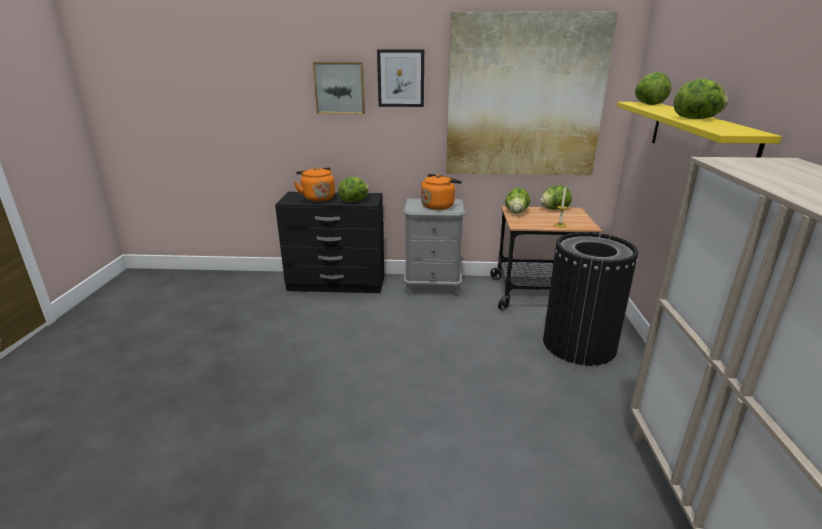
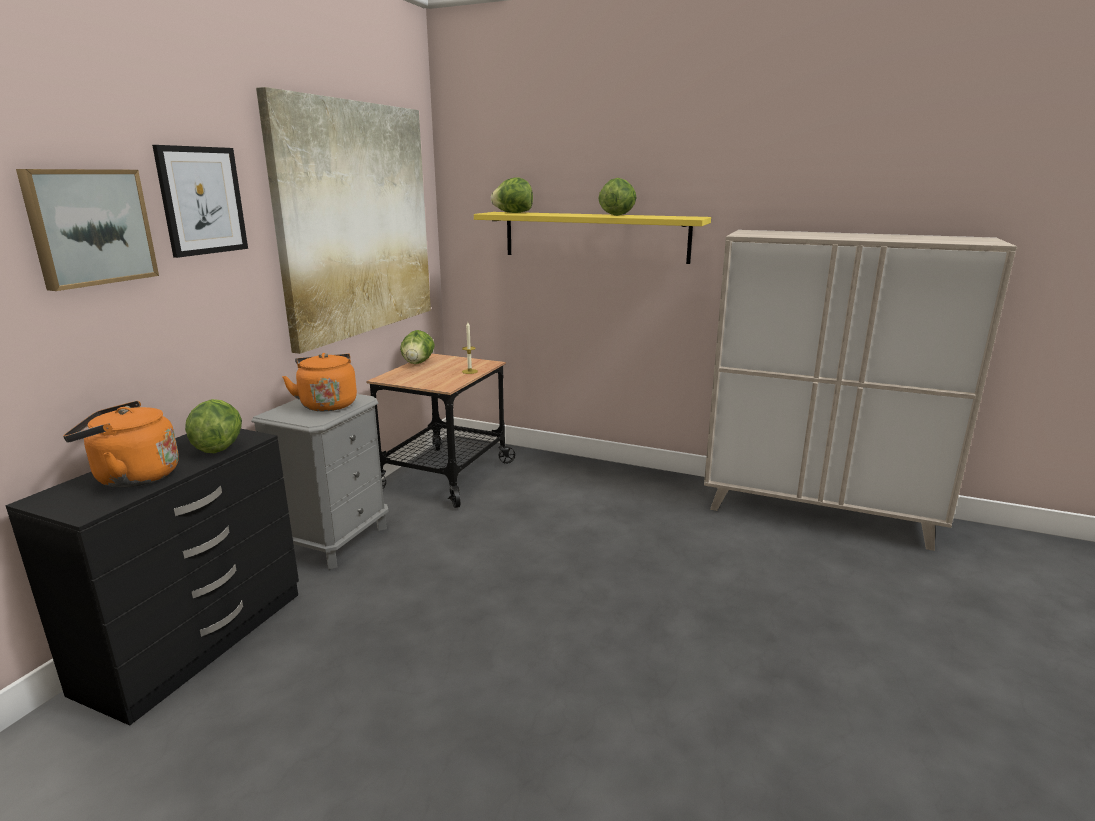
camera: 70 degrees left, 5 degrees down
(516, 213) = (402, 379): lettuce -> none
(579, 344) = (562, 486): black trash can -> none

